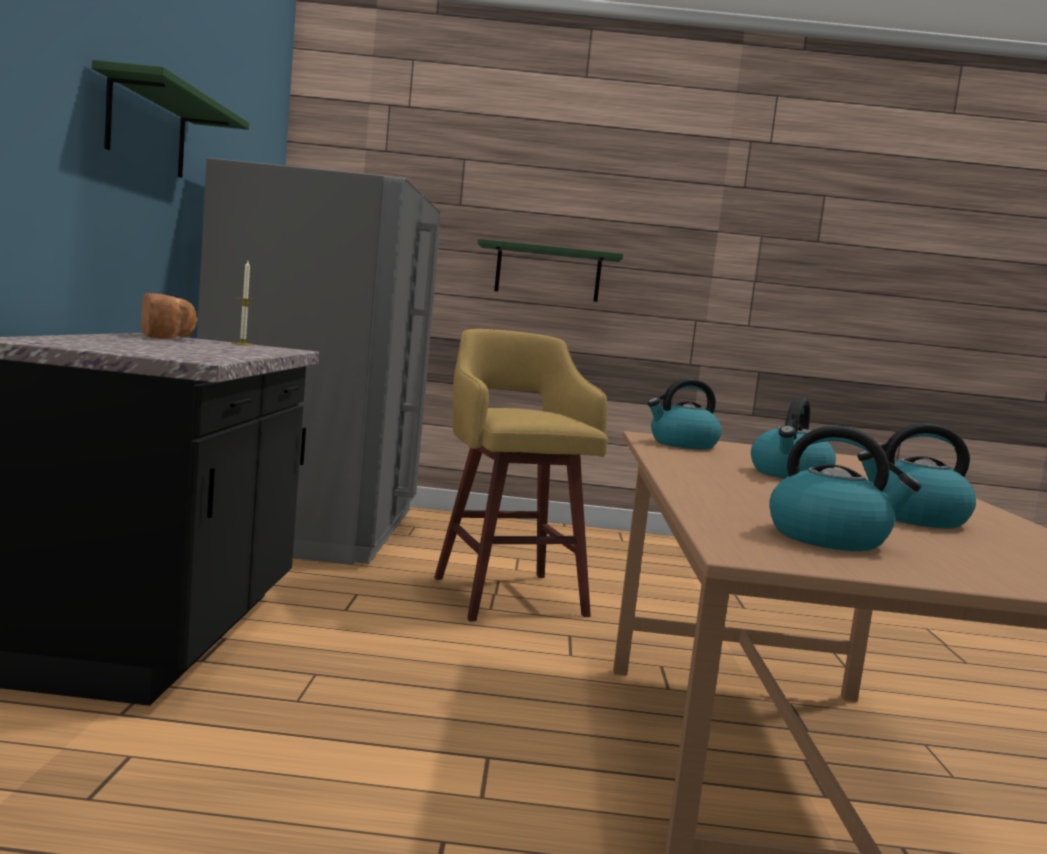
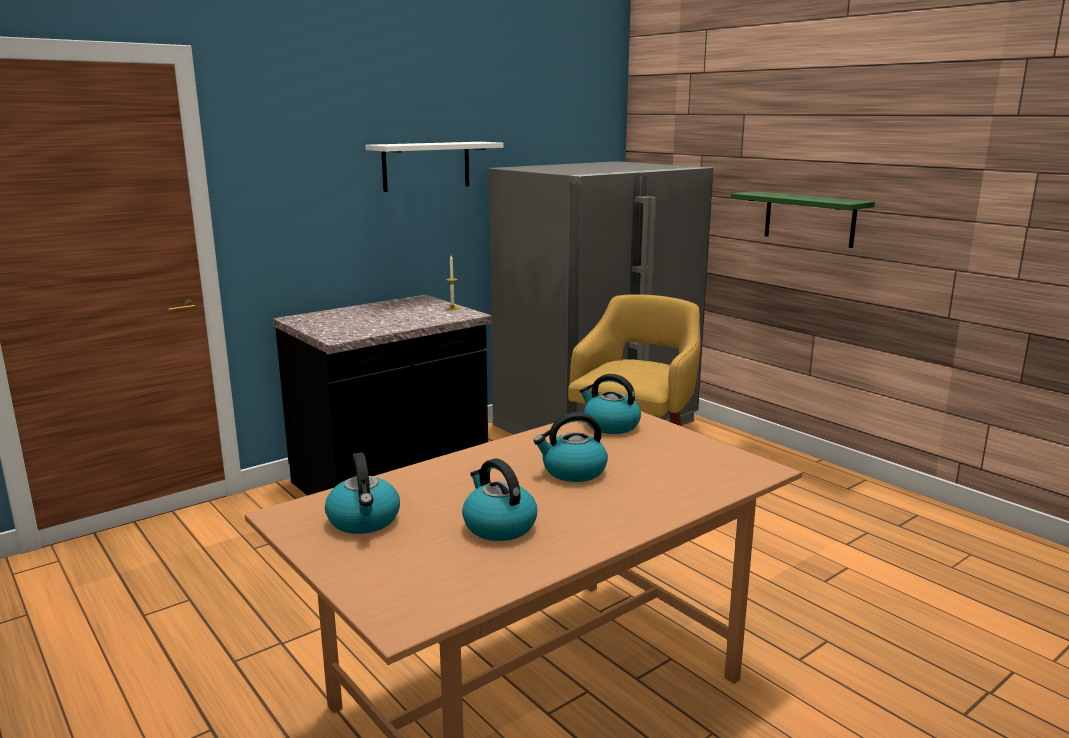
camera: 50 degrees right, 10 degrees up
(147, 128) = (426, 166): green shelf -> white shelf
(169, 337) = (420, 302): bread -> none

